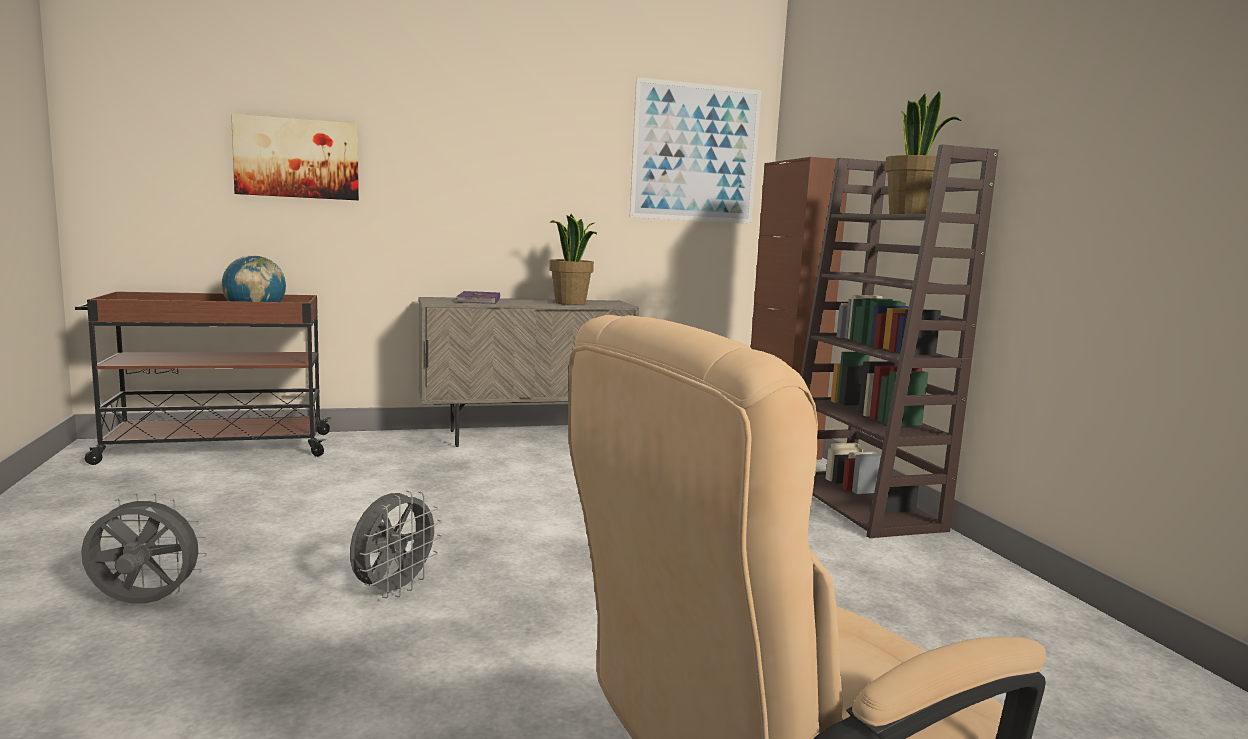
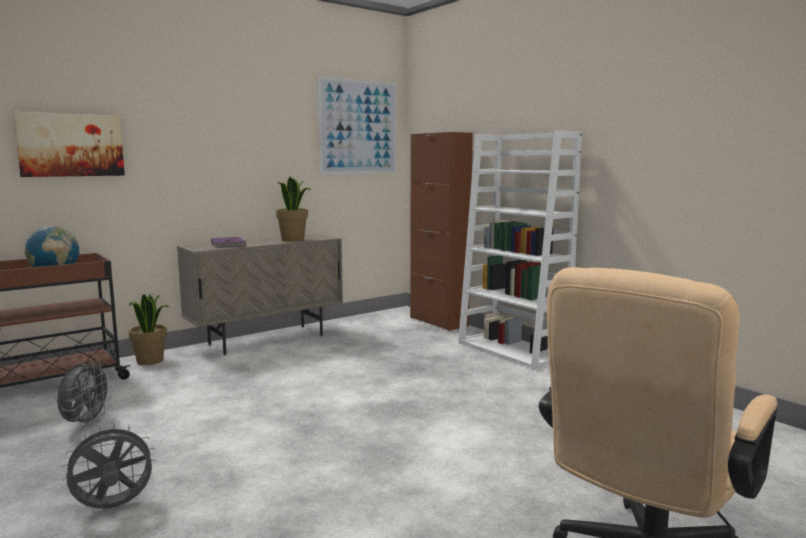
camera: 20 degrees left, 0 degrees up
(394, 590) = (285, 458): grey fan -> grey fan (86, 423)
(862, 504) = (513, 350): brown bookcase -> white bookcase
(911, 215) = (531, 170): potted plant -> potted plant (150, 361)

